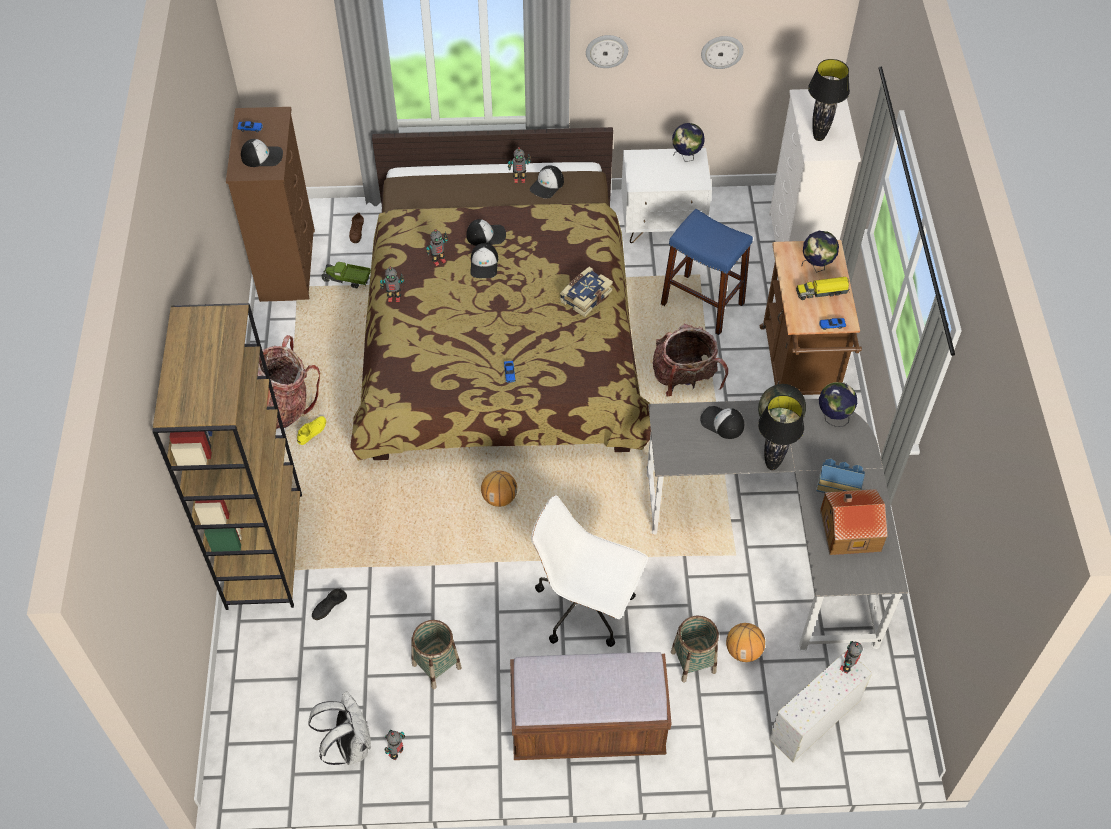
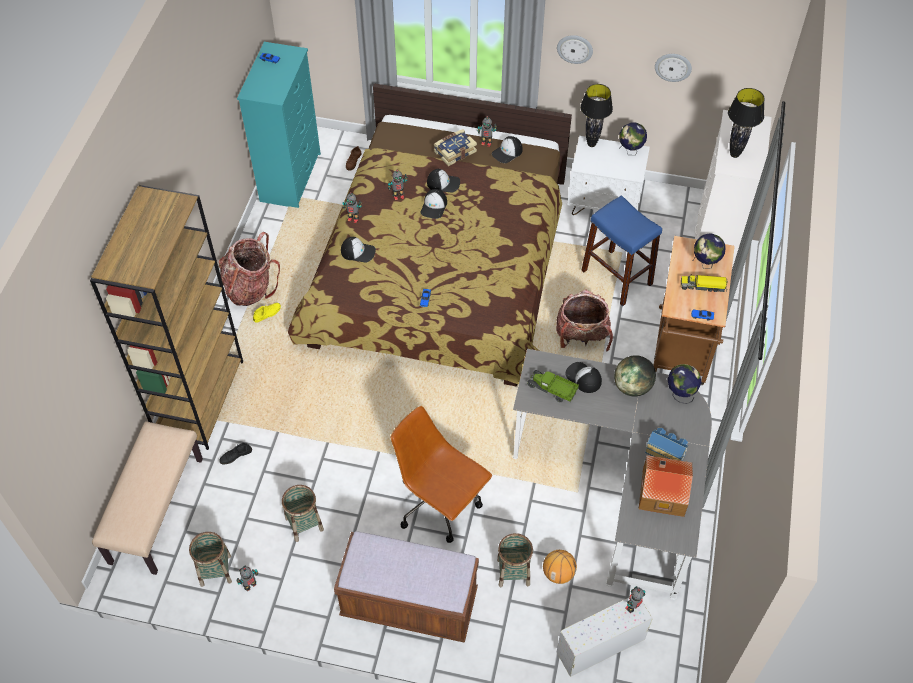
camera: 15 degrees right, 0 degrees up
(253, 692) = (156, 509): none -> beige bench
(262, 156) = (272, 83): cap -> cap (358, 252)
(288, 264) = (291, 177): brown dresser -> turquoise dresser
(347, 280) = (333, 198): toy truck -> toy truck (552, 390)
(349, 745) = (215, 570): white backpack -> basket
(499, 498) = (398, 400): basketball -> none
(585, 296) = (507, 249): book -> book (454, 151)
(586, 606) = (440, 505): white office chair -> brown office chair
(772, 465) = (614, 422): black table lamp -> black table lamp (591, 144)

